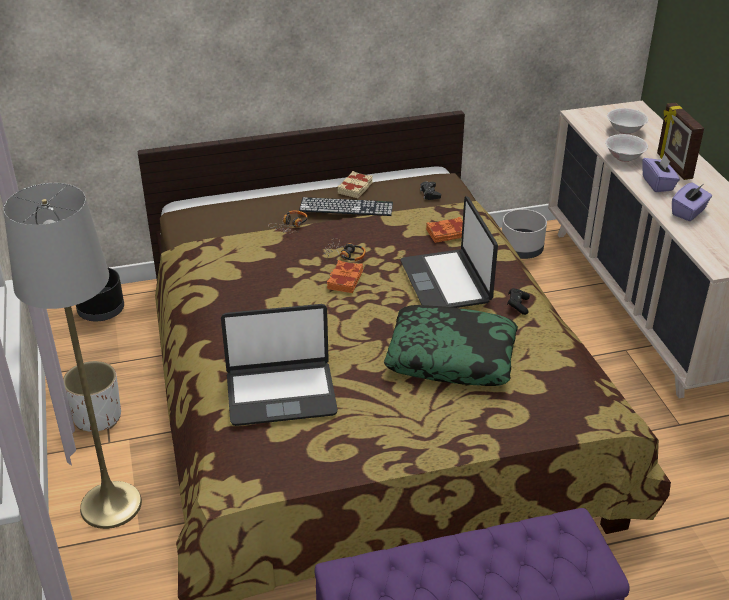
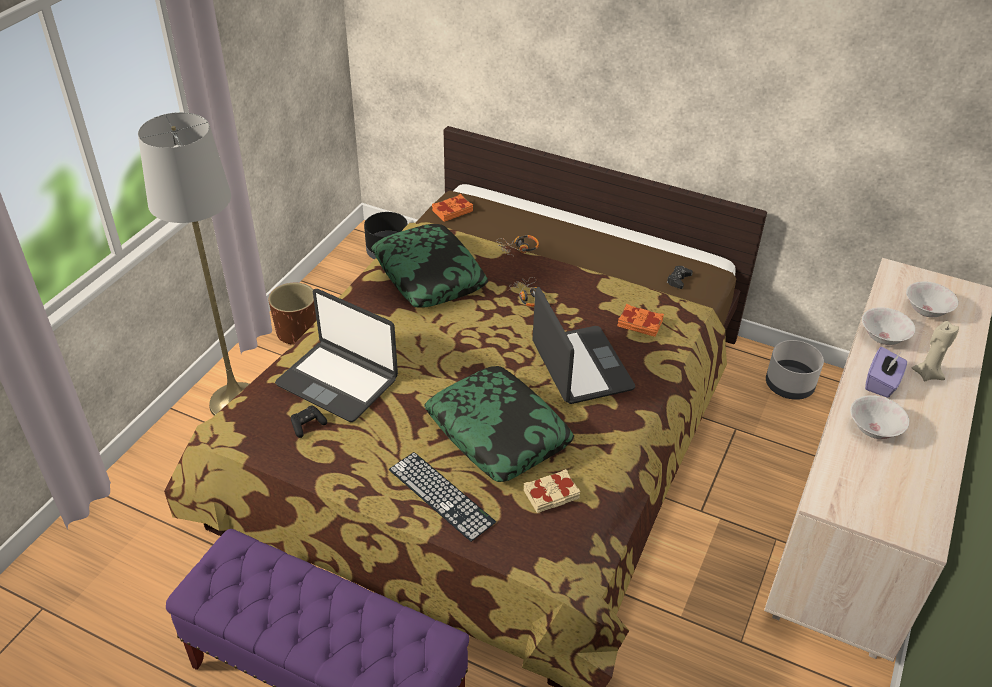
camera: 40 degrees right, 5 degrees up
(98, 417) = (298, 332): white planter -> brown planter
(245, 279) = (429, 275): none -> pillow
(344, 280) = (500, 317): orange book -> orange book (452, 211)
(346, 207) = (584, 255): keyboard -> keyboard (441, 495)
(355, 188) = (619, 242): beige book -> beige book (551, 495)
(446, 282) = (580, 366): laptop -> laptop turned 135 degrees clockwise
(517, 305) = (614, 424): black game controller -> black game controller (308, 425)
(673, 166) = (927, 374): picture frame -> beige candle
(689, 212) = (874, 429): purple tissue box -> white bowl

